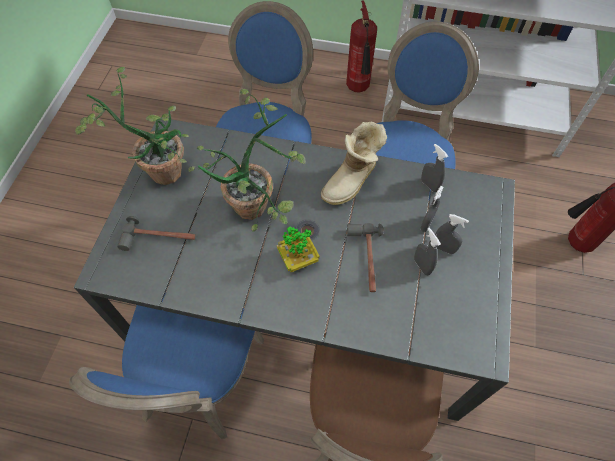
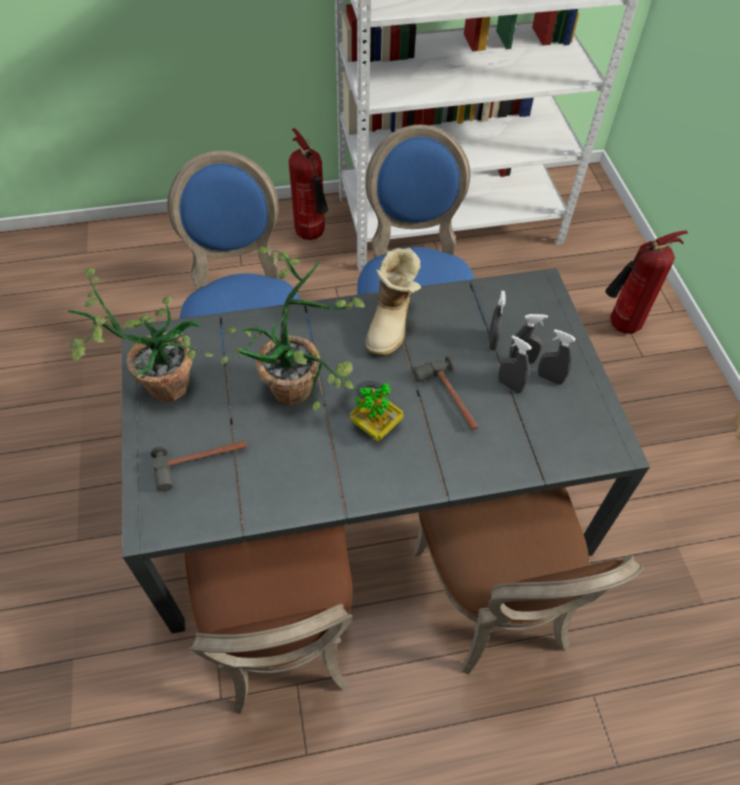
camera: 25 degrees left, 5 degrees down
(198, 382) = (283, 639): blue chair -> brown chair
(429, 185) = (475, 301): grey spray bottle -> grey spray bottle (550, 378)

